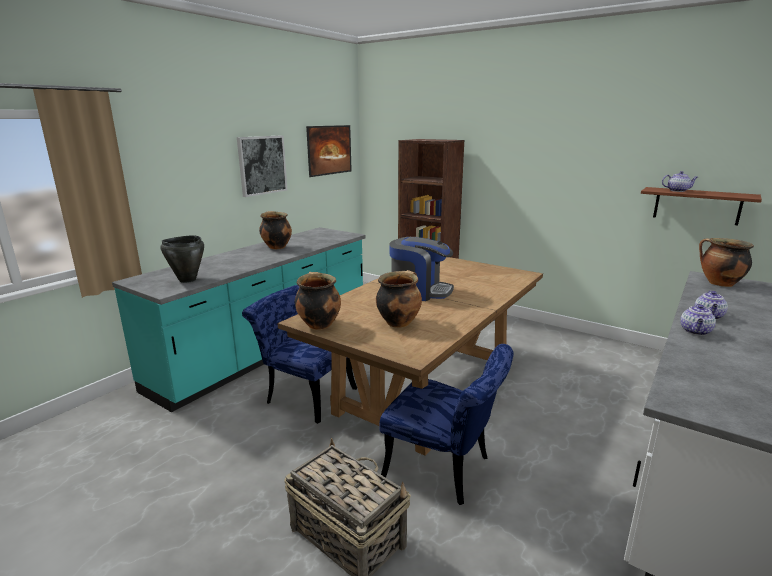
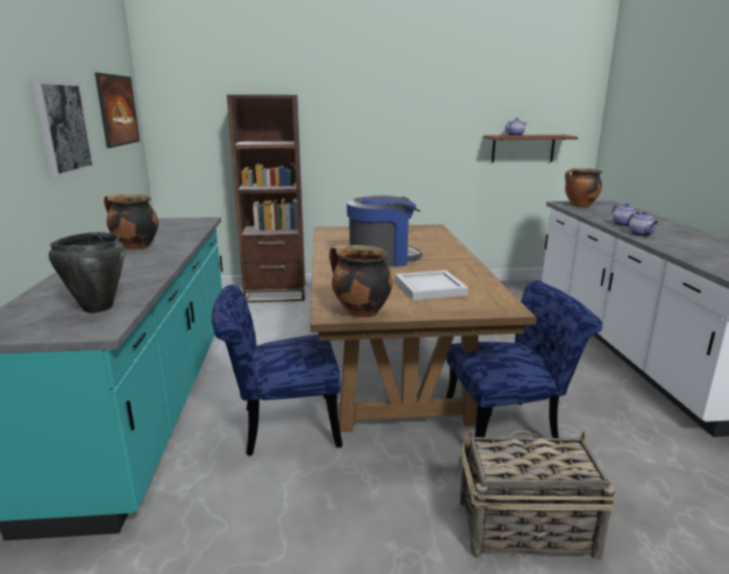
camera: 40 degrees left, 0 degrees up
(398, 322) = (428, 287): cooking pot -> white tray

